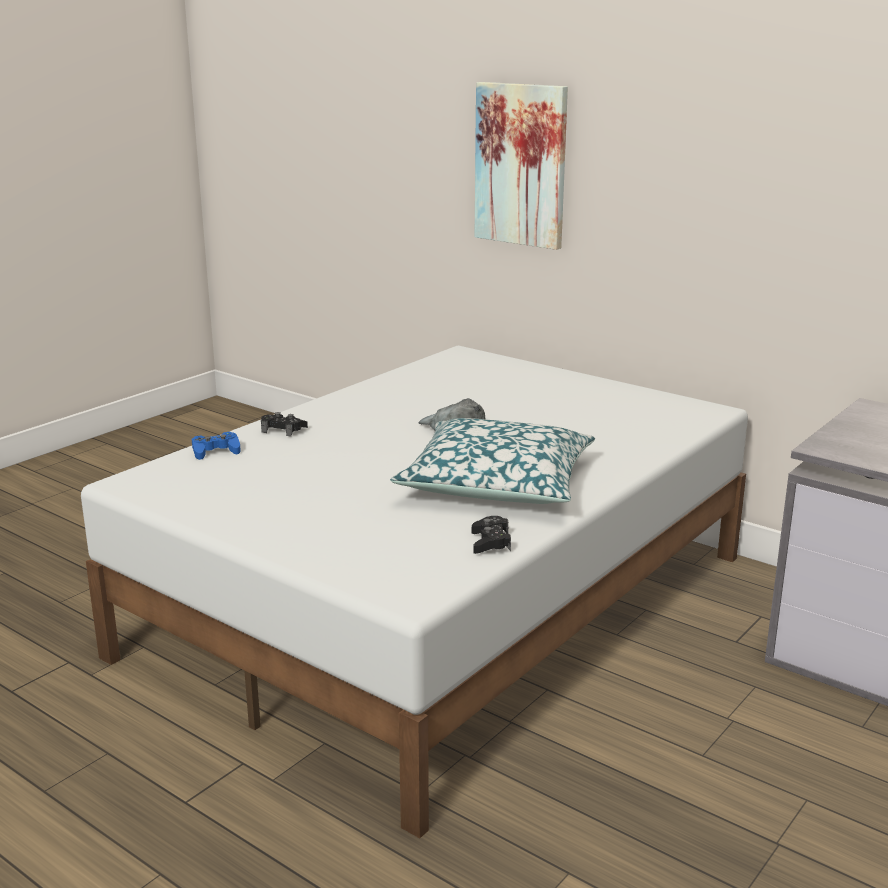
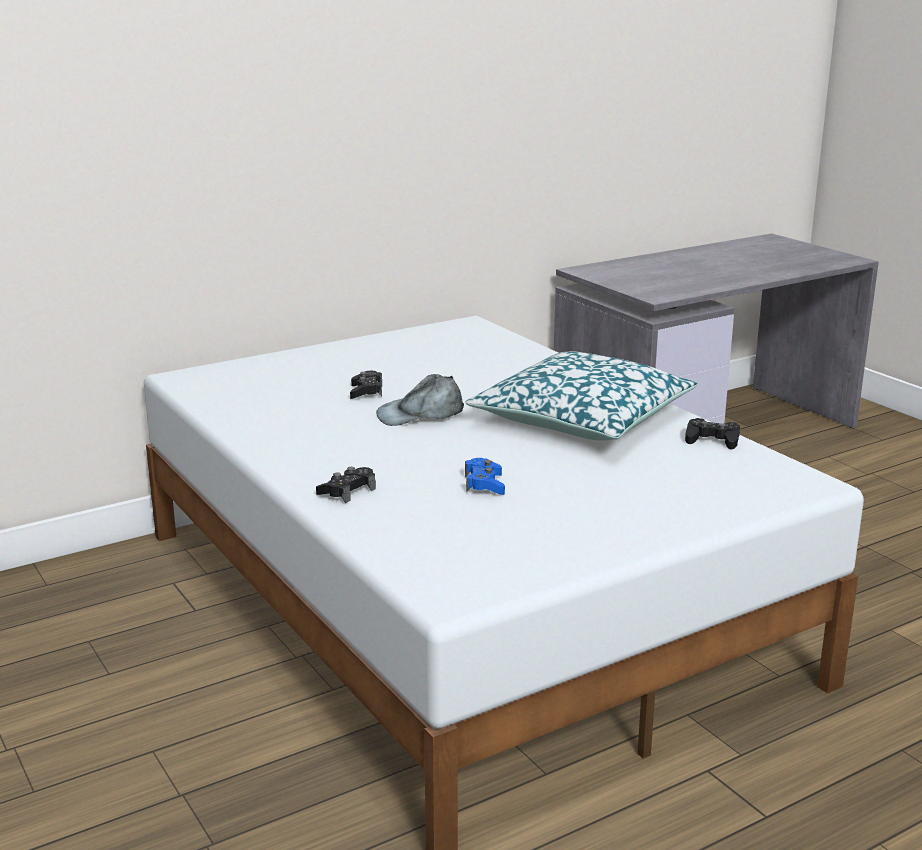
camera: 70 degrees left, 0 degrees up
(216, 451) = (385, 535): blue game controller -> blue game controller (484, 484)
(486, 404) = (366, 391): none -> black game controller
(521, 165) = (196, 131): picture -> none

